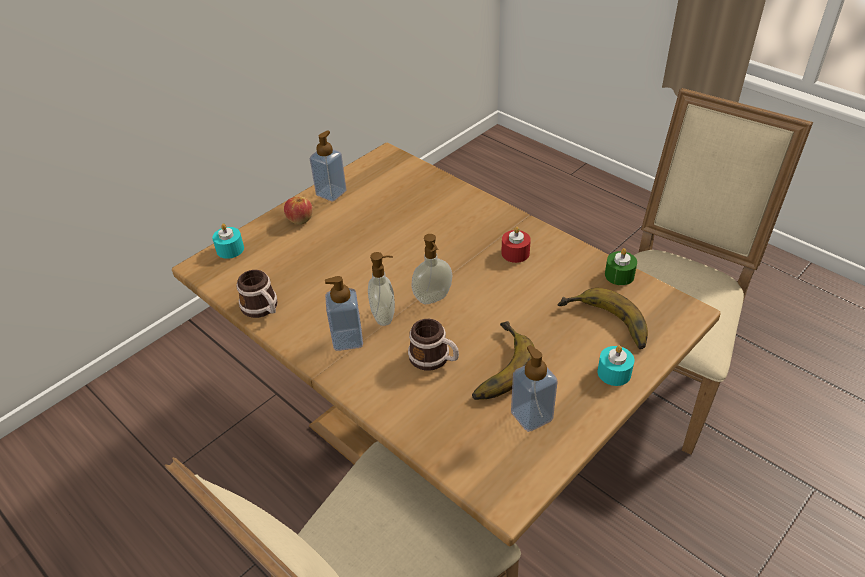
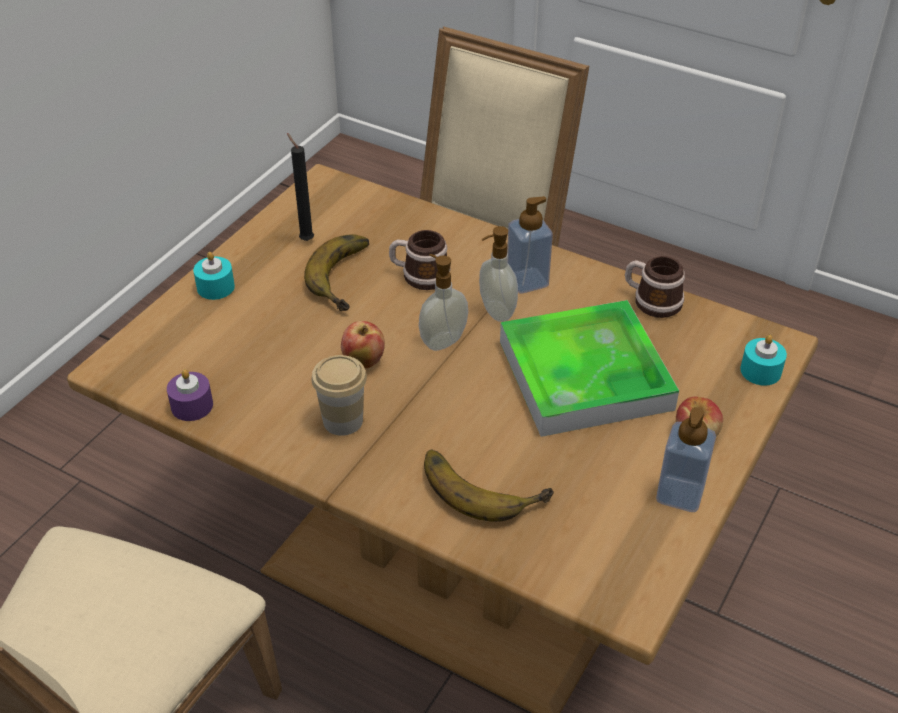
camera: 165 degrees right, 0 degrees up
(345, 261) = (585, 375): none -> tray
(495, 290) = (363, 361): none -> apple
(515, 253) = (343, 420): red candle -> cup
(531, 416) = (305, 239): soap dispenser -> black candle
(604, 326) = (221, 335): banana -> banana (483, 484)
(619, 275) = (192, 406): green candle -> purple candle

